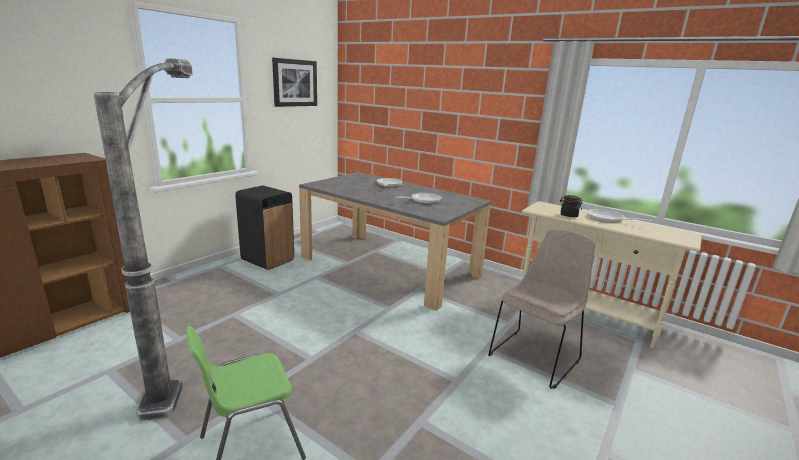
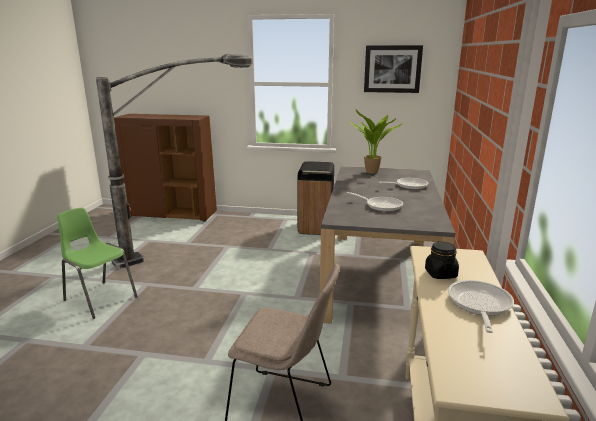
camera: 65 degrees right, 0 degrees up
(339, 183) = (372, 173): none -> potted plant

